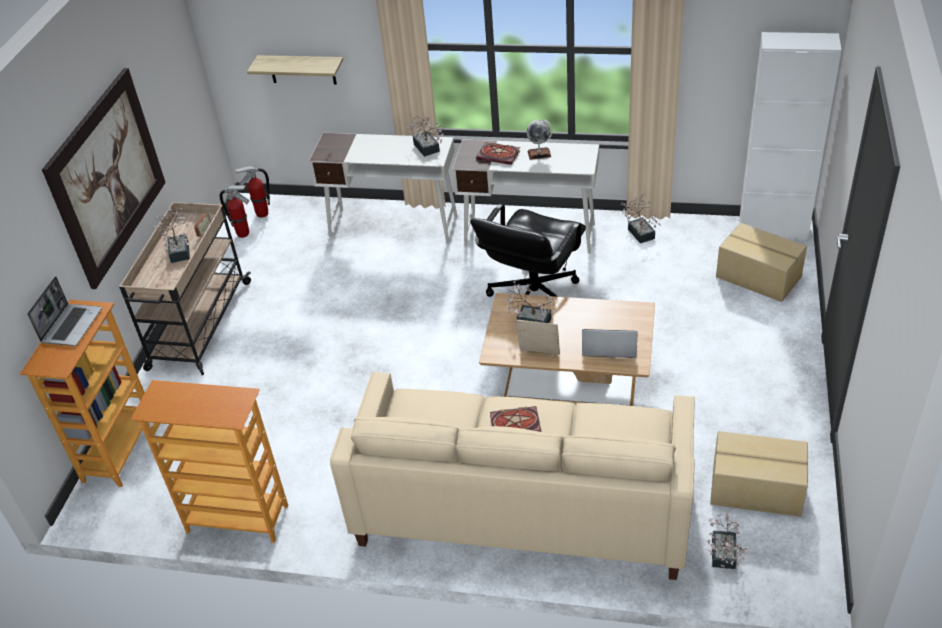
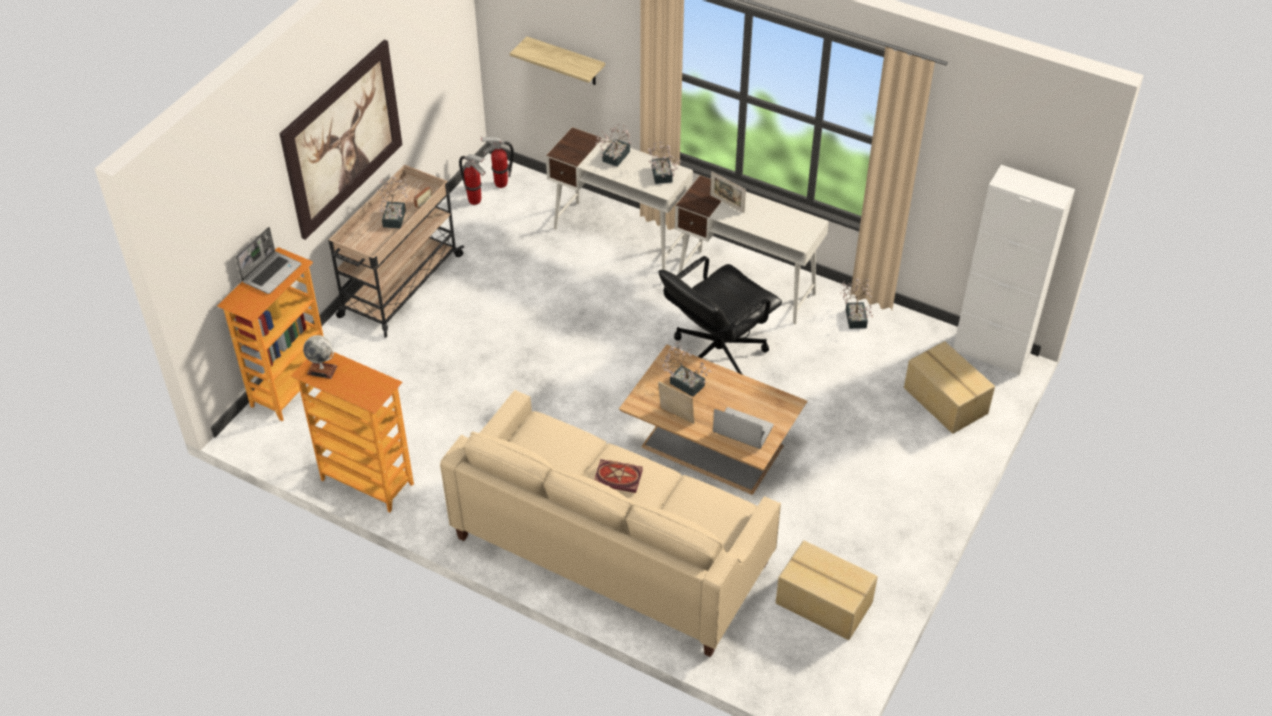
camera: 15 degrees right, 5 degrees up
(499, 155) = (727, 204): book -> picture frame
(539, 154) = (765, 214): globe -> globe (322, 370)
(723, 557) = (760, 652): potted plant -> potted plant (614, 158)

